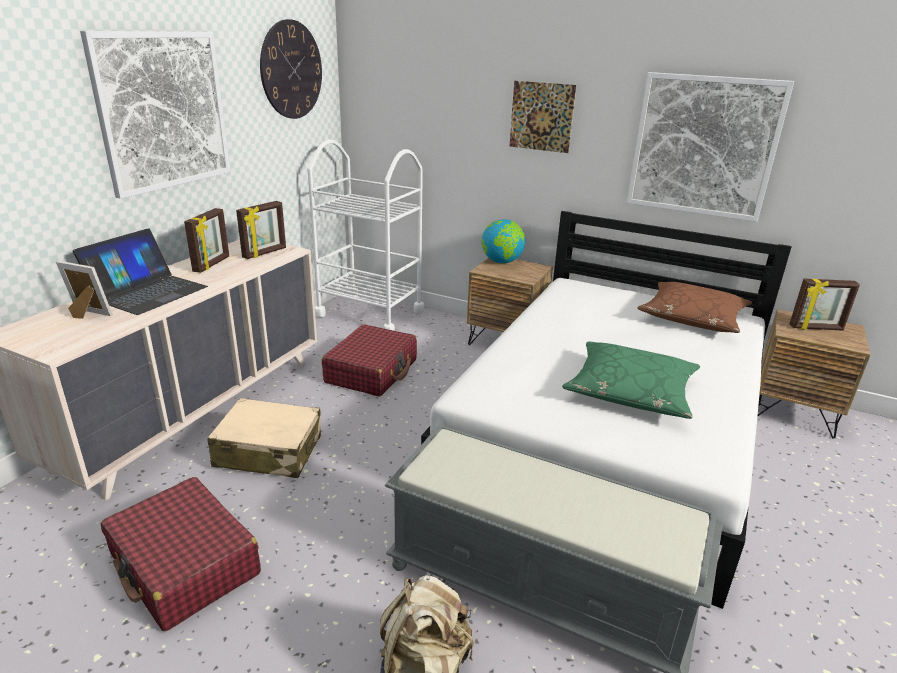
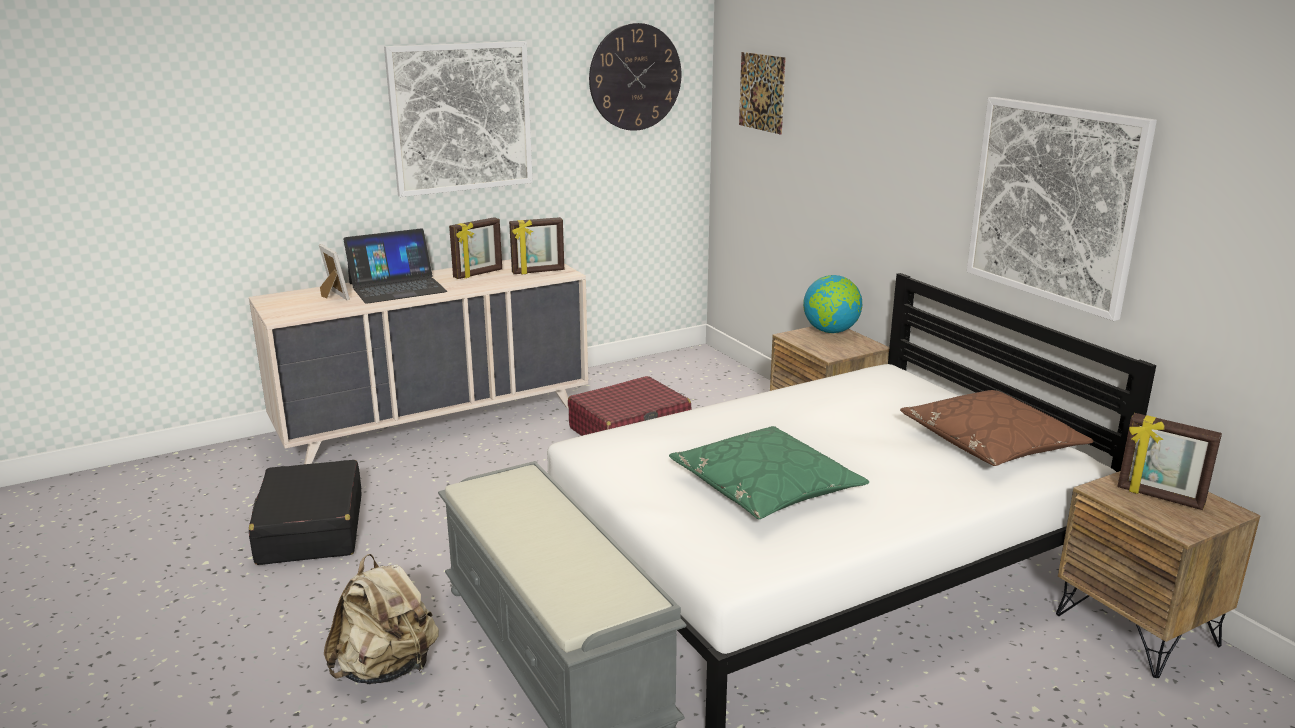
camera: 35 degrees right, 5 degrees down
(185, 565) = (310, 529): red suitcase -> black suitcase
(268, 451) = (456, 471): beige suitcase -> none
(370, 313) = (698, 373): white cart -> none
(541, 116) = (886, 146): picture -> picture (762, 92)

